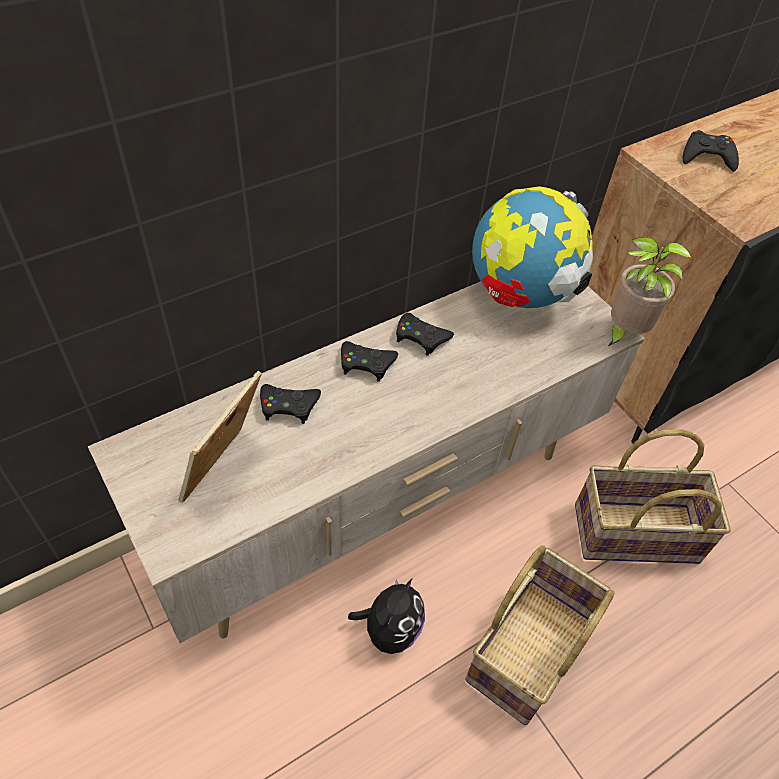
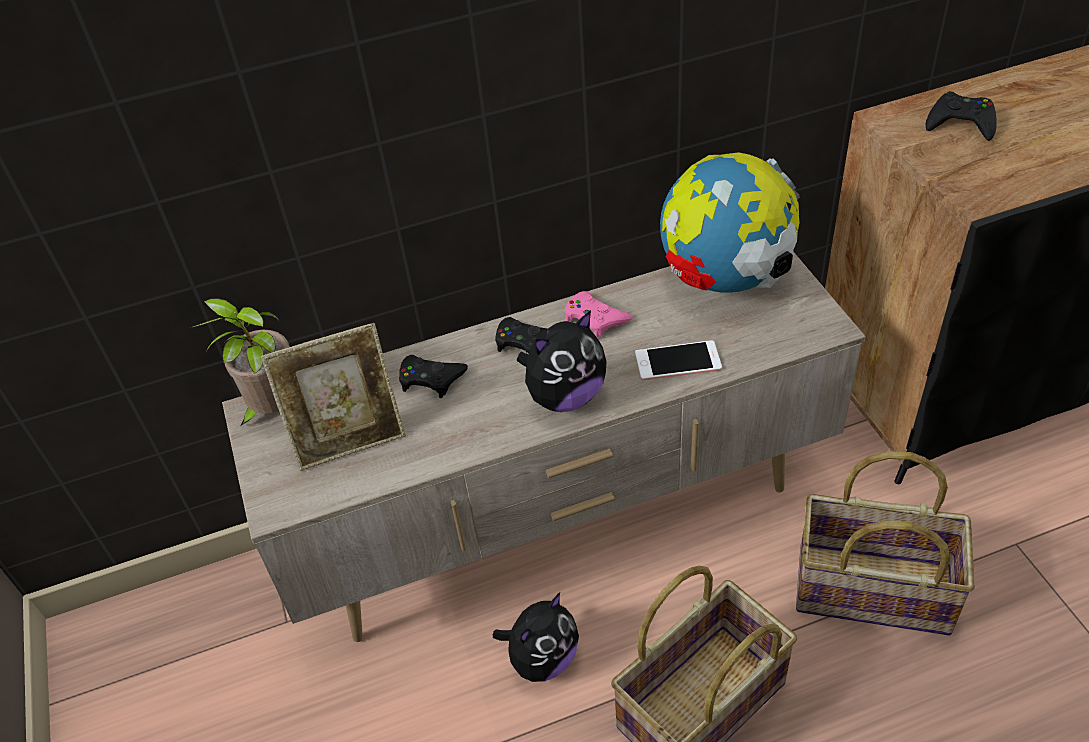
camera: 20 degrees right, 5 degrees down
(225, 471) = (349, 438): picture frame -> picture frame turned 150 degrees counterclockwise
(414, 412) = (565, 396): none -> plush toy
(421, 337) = (595, 318): black game controller -> pink game controller
(502, 372) = (678, 361): none -> phone
(624, 332) = (841, 328): potted plant -> potted plant (273, 410)

